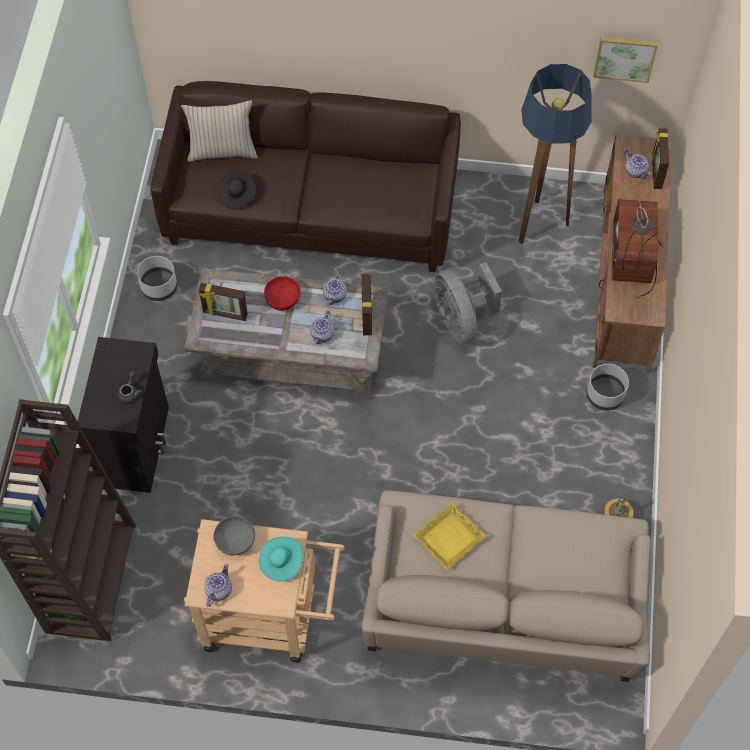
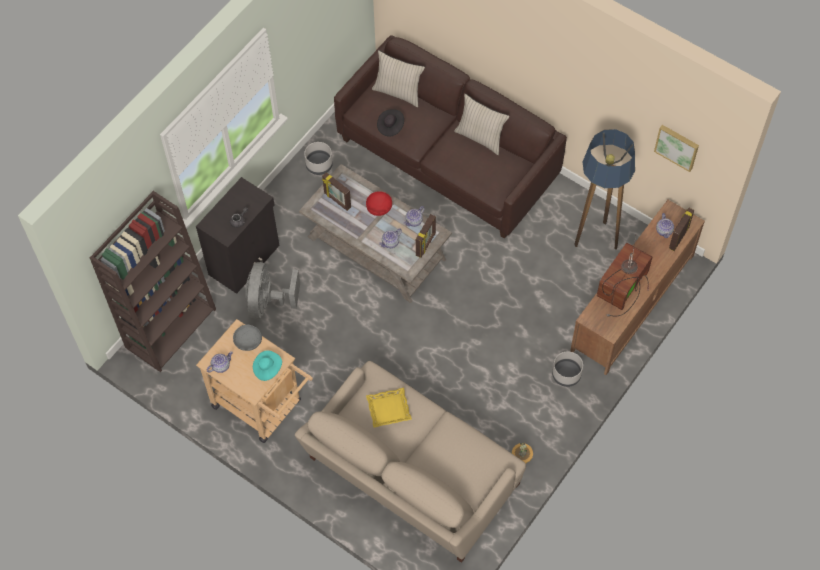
camera: 30 degrees right, 0 degrees up
(355, 160) = (480, 137): none -> beige pillow
(461, 320) = (501, 279): grey fan -> grey fan (268, 302)

